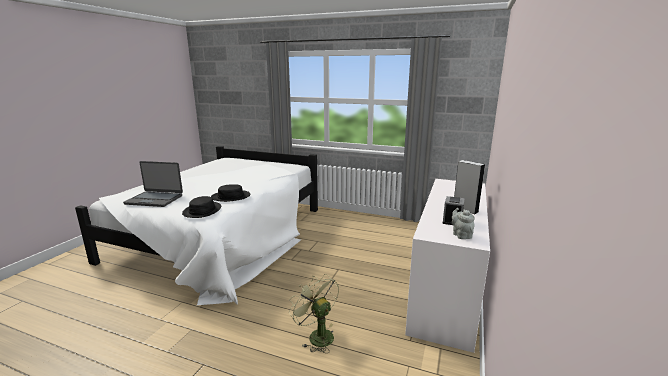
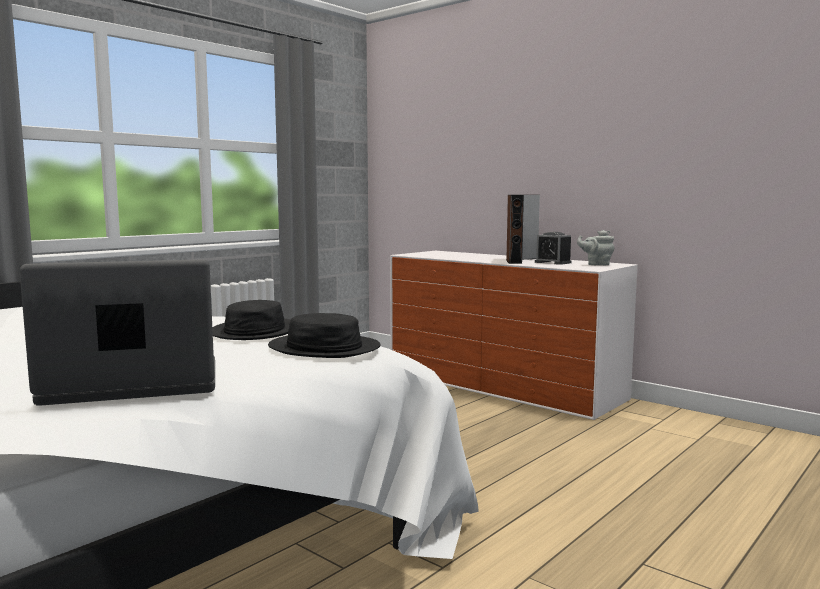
camera: 70 degrees left, 10 degrees down
(154, 199) = (133, 384): laptop -> laptop turned 135 degrees counterclockwise
(317, 335) = (581, 466): green fan -> none
(438, 209) = (514, 262): none -> brown speaker

